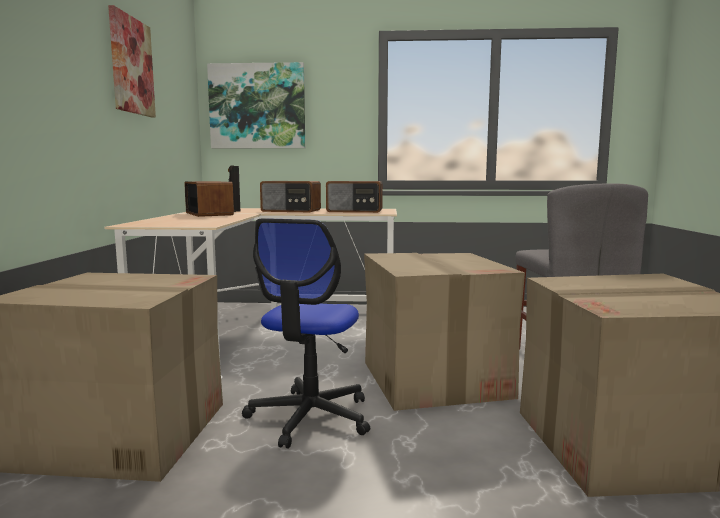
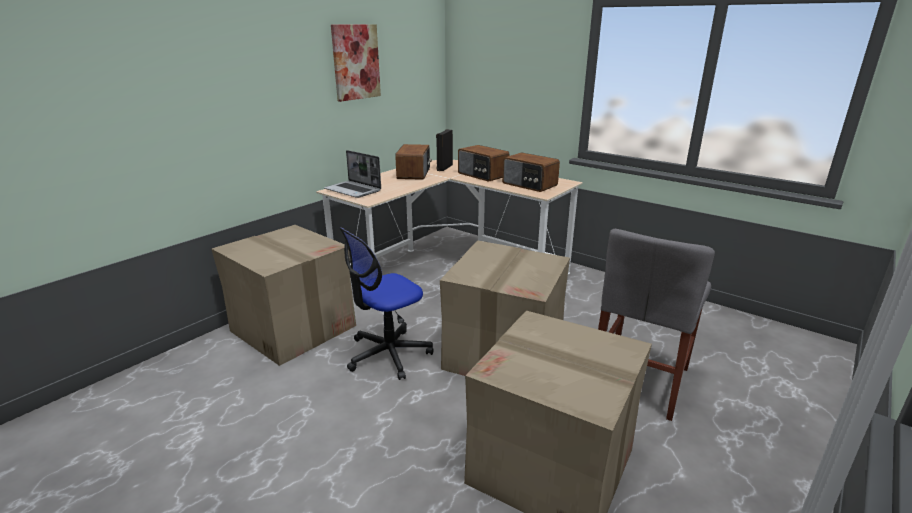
camera: 35 degrees right, 15 degrees up
(162, 223) = (353, 190): none -> laptop
(257, 106) = (486, 69): picture -> none

